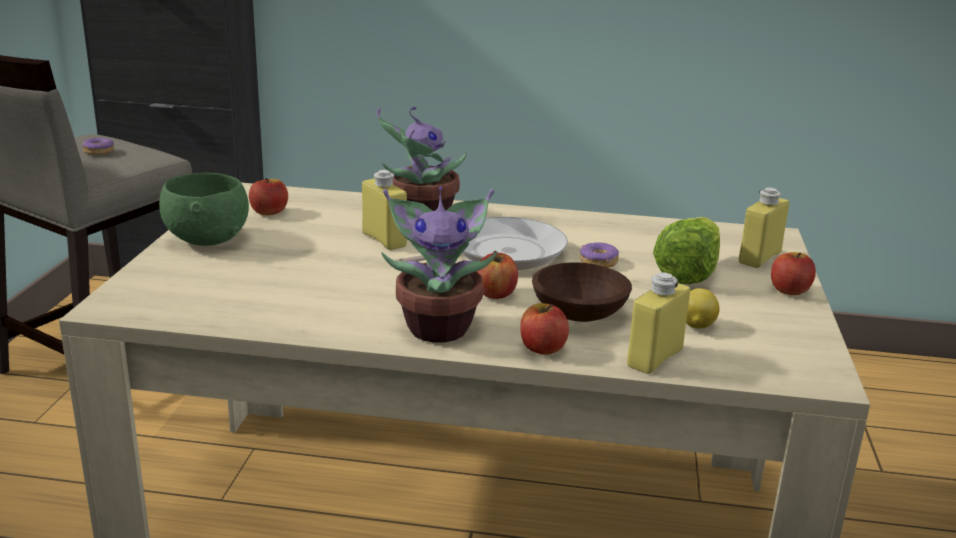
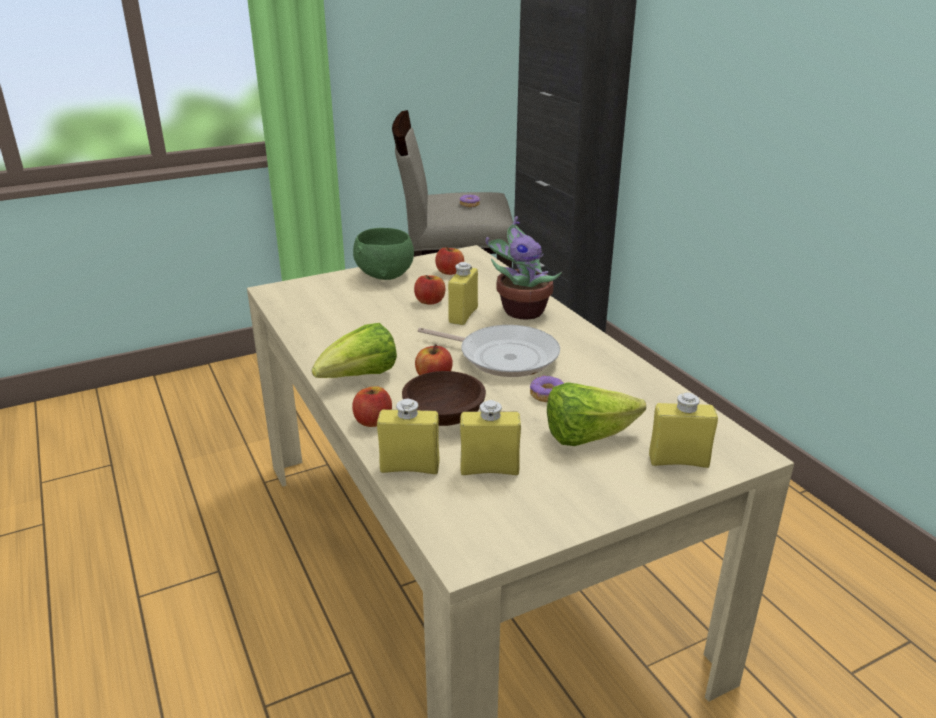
camera: 55 degrees right, 5 degrees up
(439, 327) = (360, 378): potted plant -> lettuce
(696, 326) = (489, 469): lemon -> yellow bottle
(789, 290) = (628, 495): apple -> apple (430, 301)

